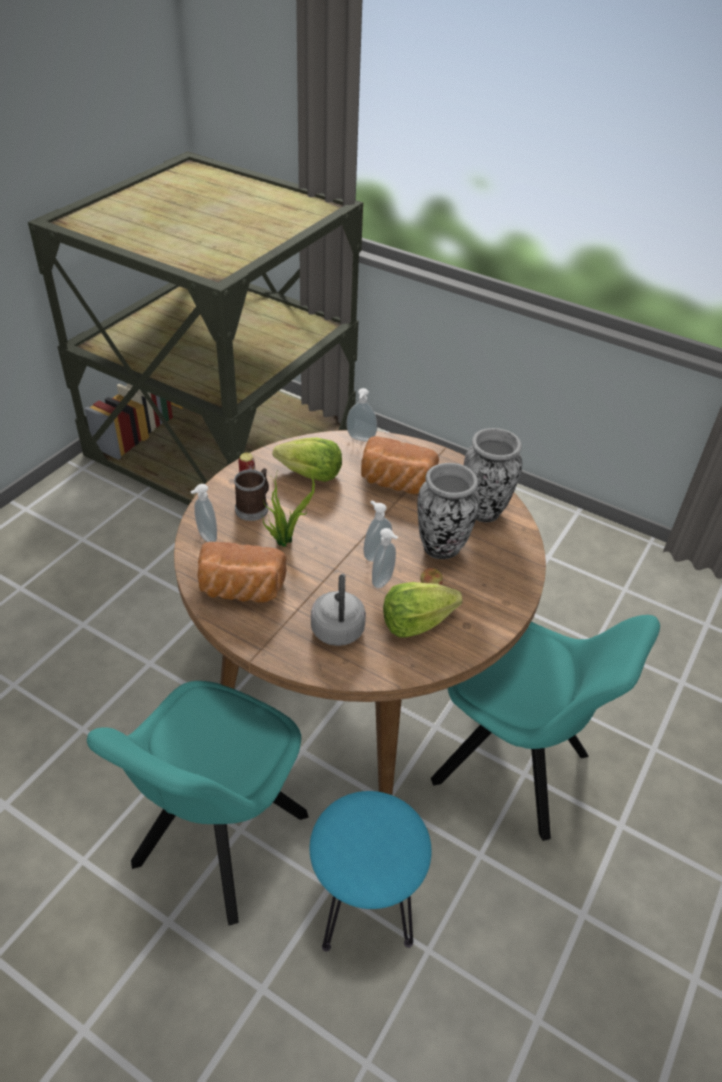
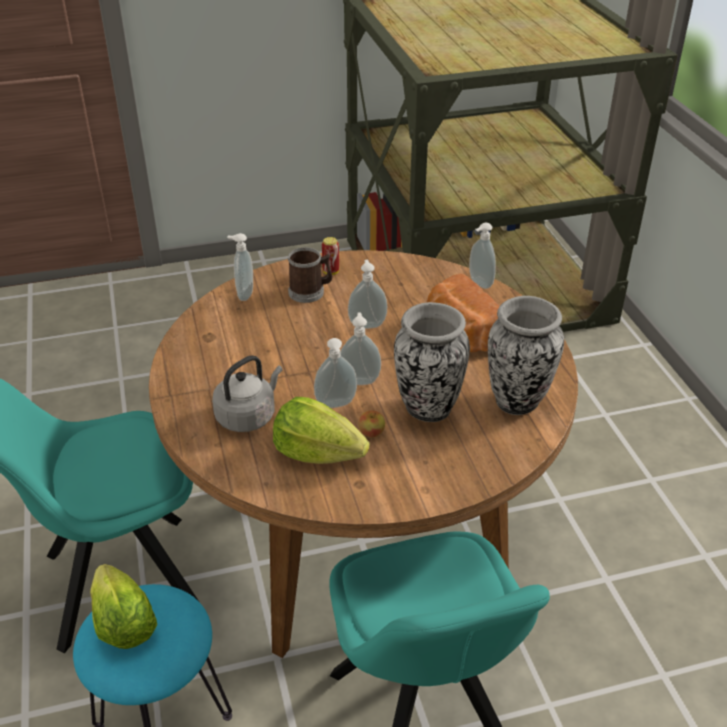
camera: 45 degrees right, 5 degrees down
(240, 591) = (214, 346): bread -> none
(285, 539) = (301, 328): potted plant -> none
(310, 475) = (392, 290): lettuce -> lettuce (123, 623)
(327, 510) = (367, 324): none -> soap dispenser

